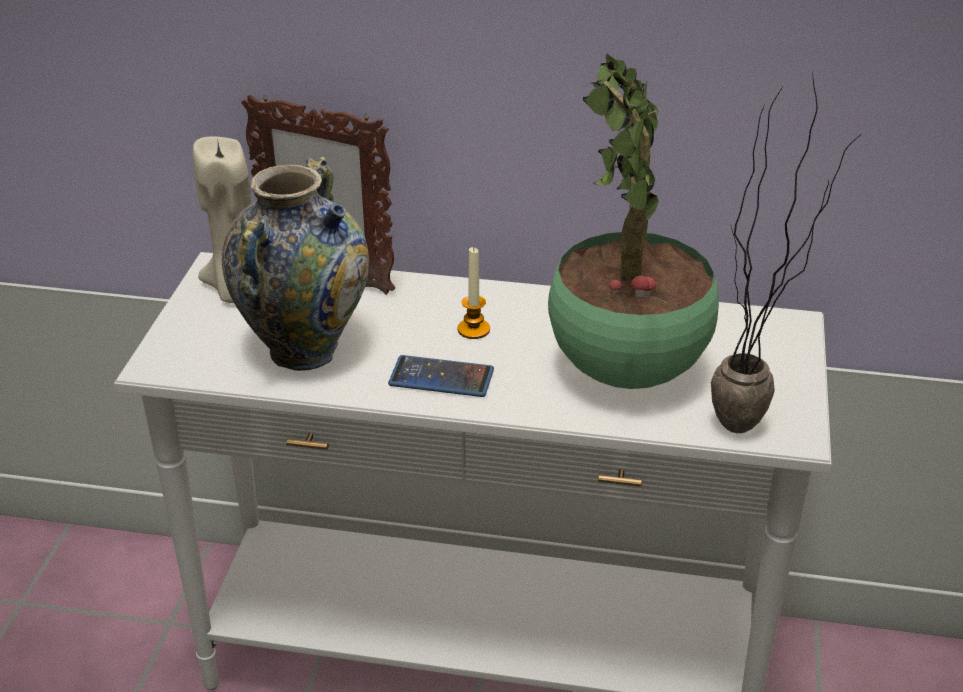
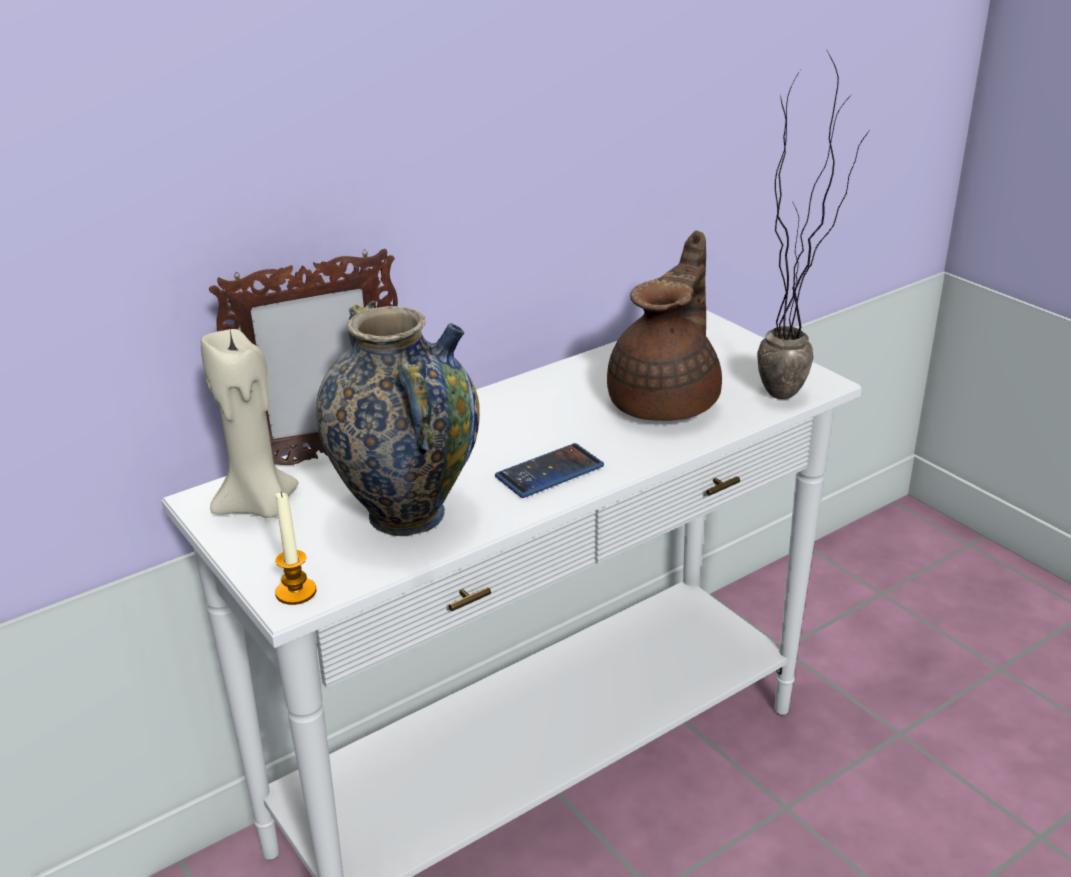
camera: 45 degrees left, 5 degrees down
(473, 329) = (512, 430): candle -> candle (296, 592)
(628, 374) = (667, 401): potted plant -> brown teapot

